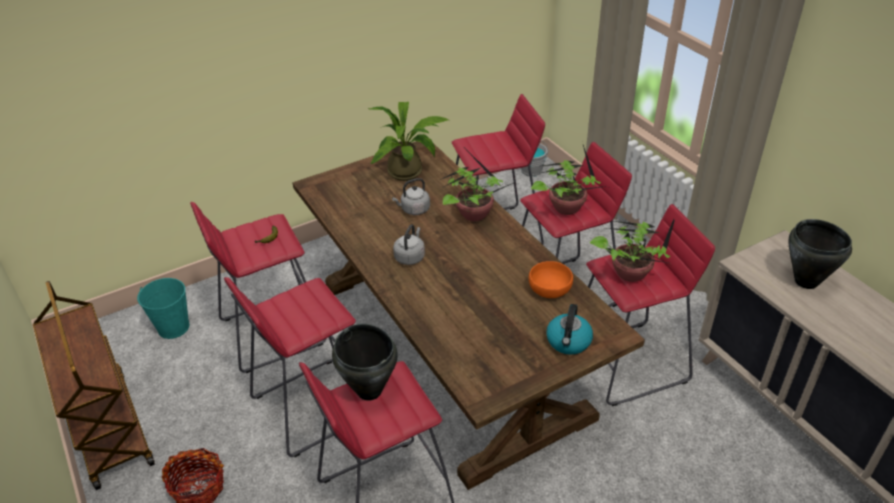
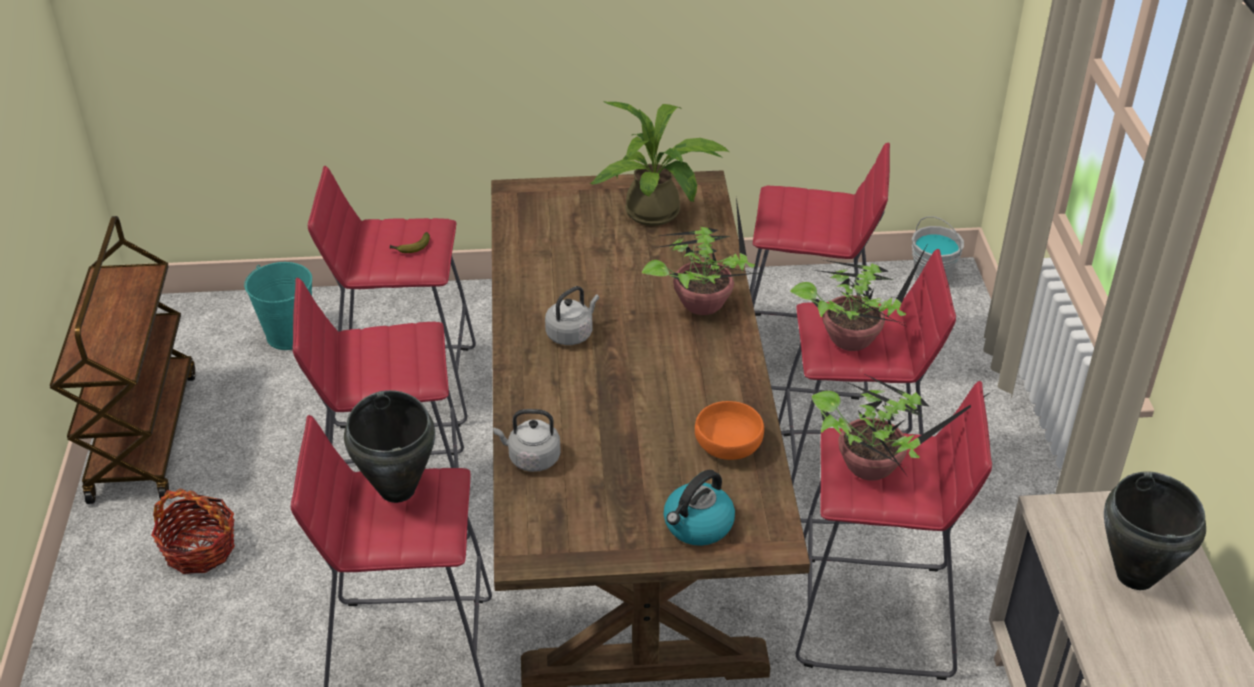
camera: 25 degrees right, 0 degrees up
(414, 210) = (624, 270): grey kettle -> grey kettle (531, 458)

